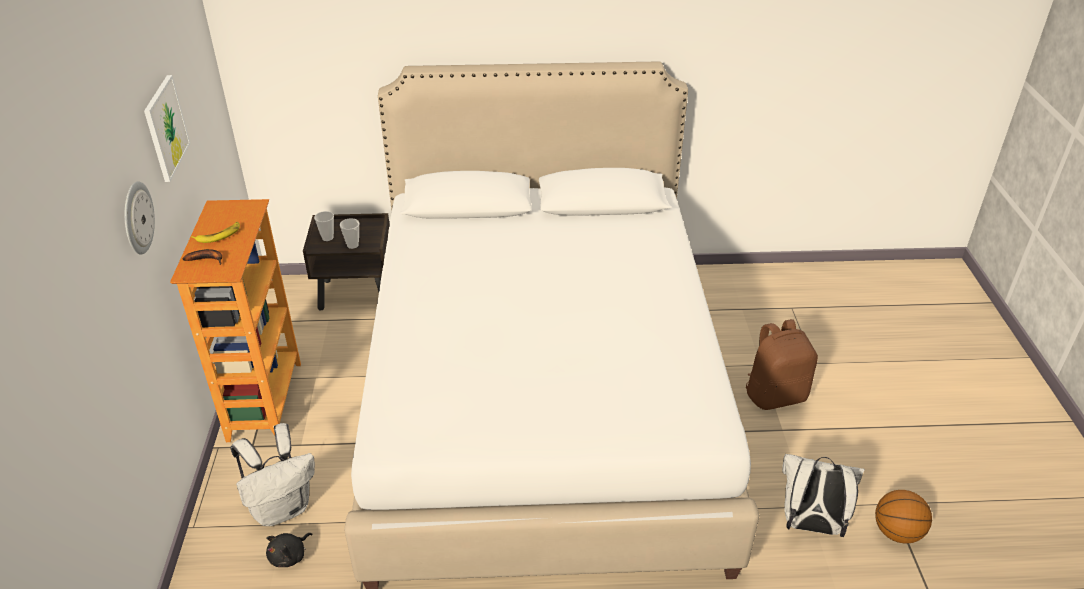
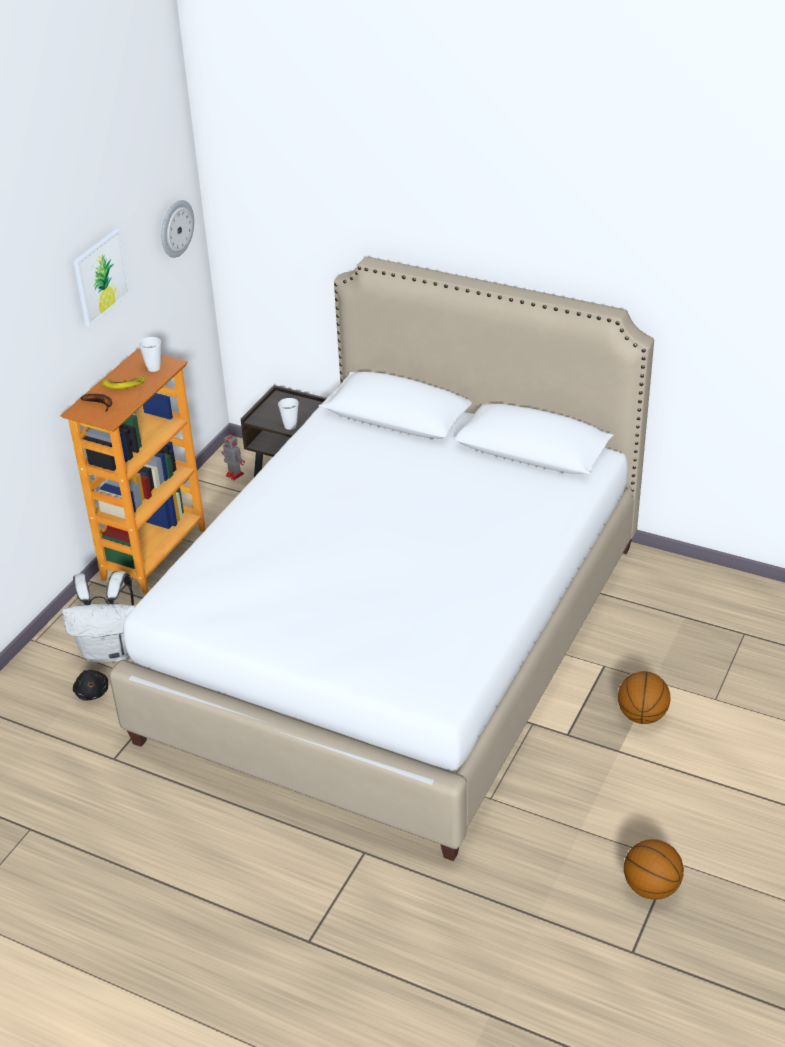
camera: 30 degrees right, 0 degrees up
(137, 218) = (37, 353): wall clock -> wall clock (176, 228)
(290, 556) = (92, 692): black plush toy -> black plush toy turned 90 degrees counterclockwise
(294, 307) = (234, 474): none -> toy robot
(327, 238) = (273, 412): cup -> cup (153, 368)
(775, 395) = (642, 715): brown backpack -> basketball
(810, 525) = (566, 846): white backpack -> none

